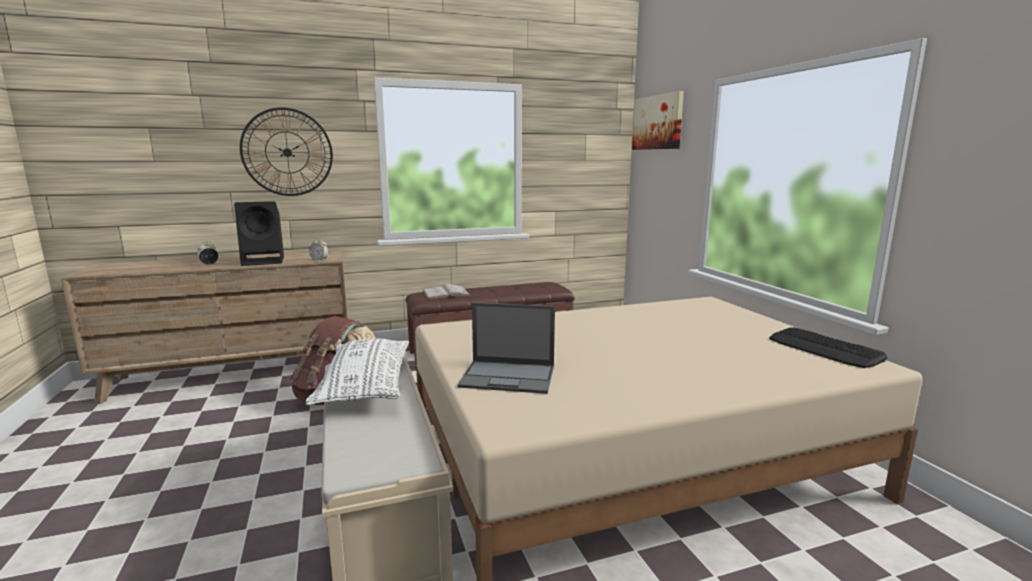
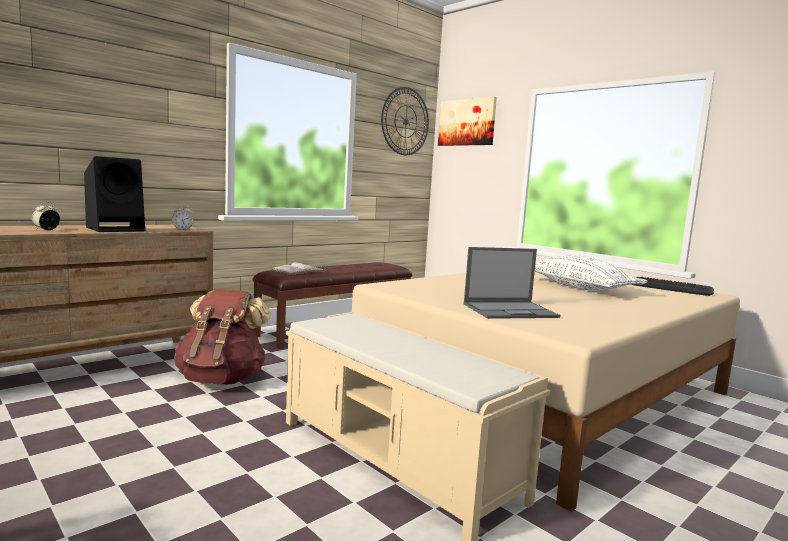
camera: 25 degrees left, 5 degrees down
(287, 152) = (131, 108): wall clock -> wall clock (405, 121)
(365, 386) = (366, 334): white pillow -> white pillow (579, 287)

